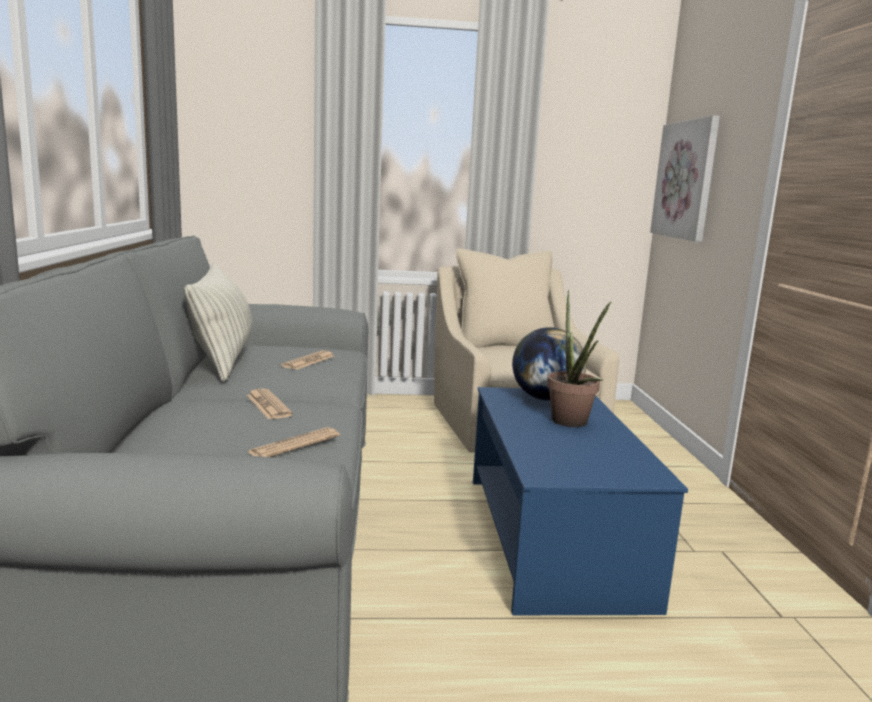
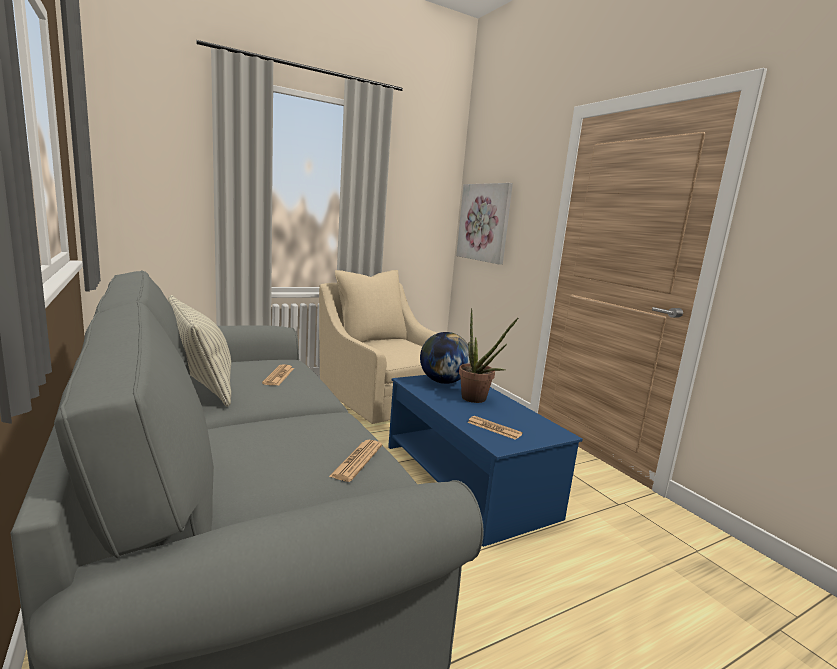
camera: 25 degrees left, 0 degrees up
(268, 405) = (294, 425): newspaper -> newspaper (494, 428)

